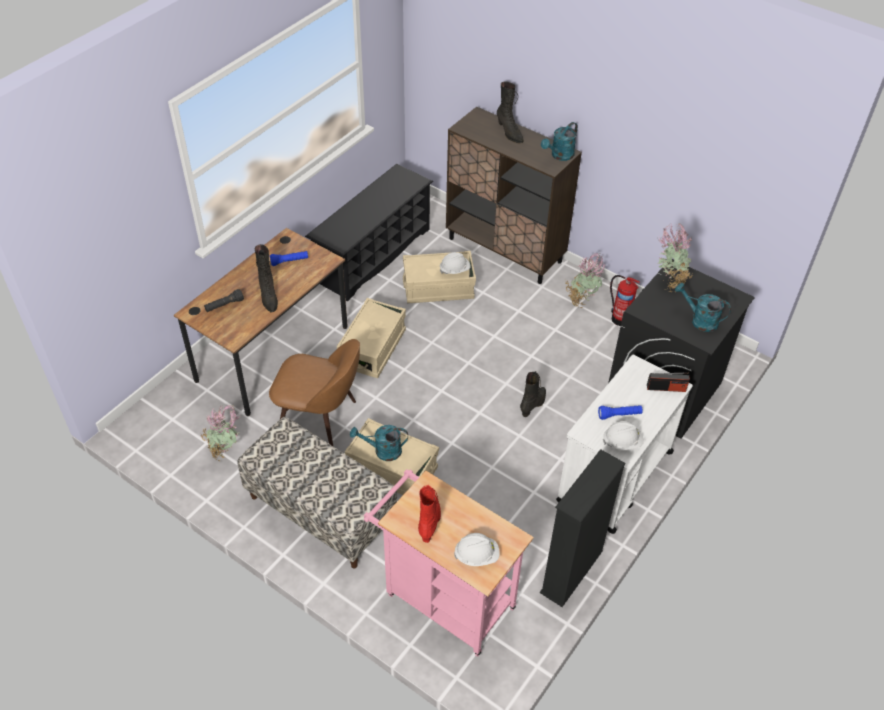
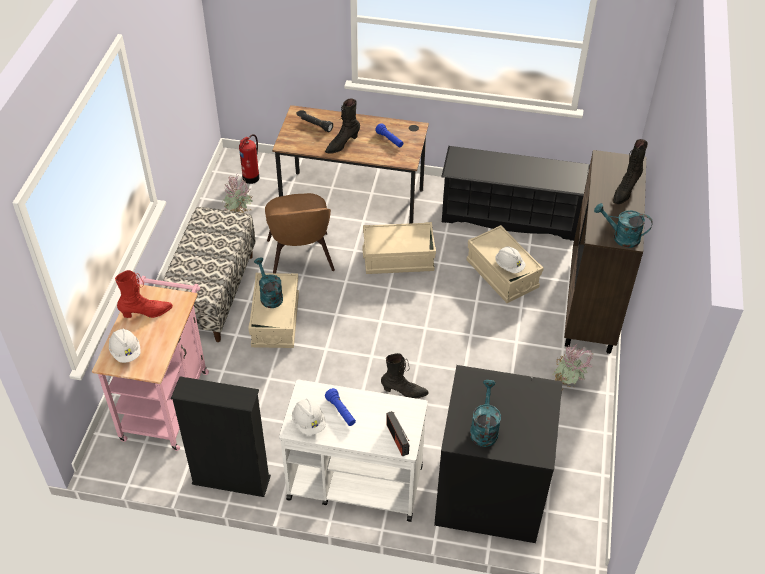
camera: 65 degrees right, 0 degrees up
(619, 318) = (565, 426): fire extinguisher -> fire extinguisher (252, 177)
(669, 282) = (523, 389): potted plant -> none

